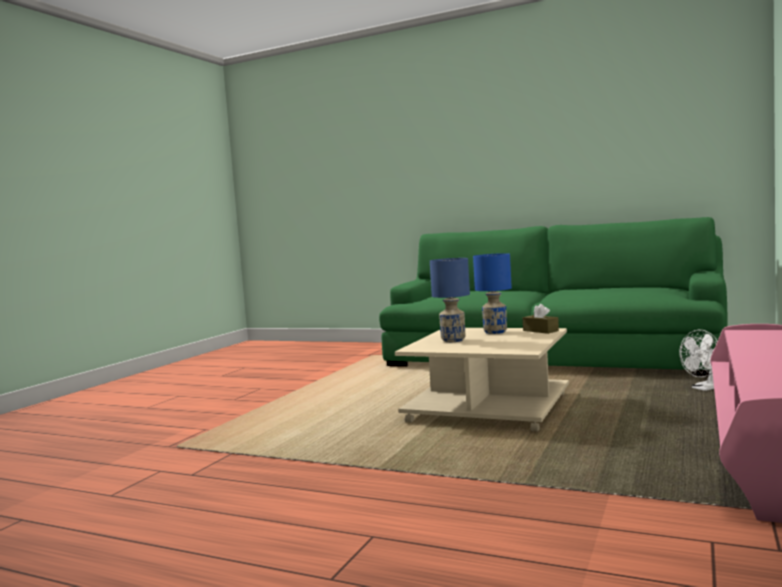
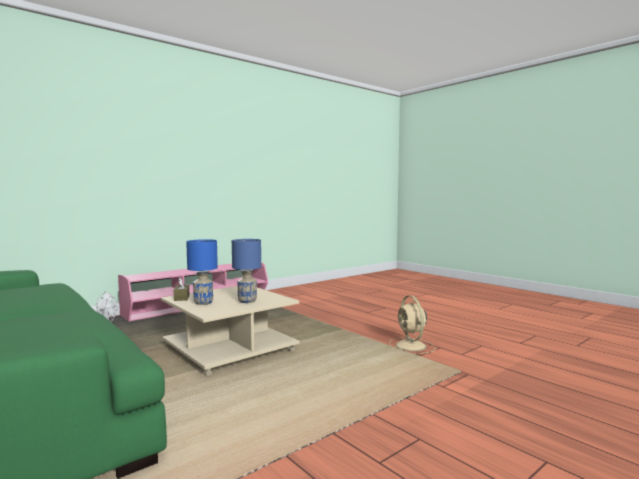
camera: 155 degrees left, 0 degrees up
(241, 465) = (411, 346): none -> beige fan

